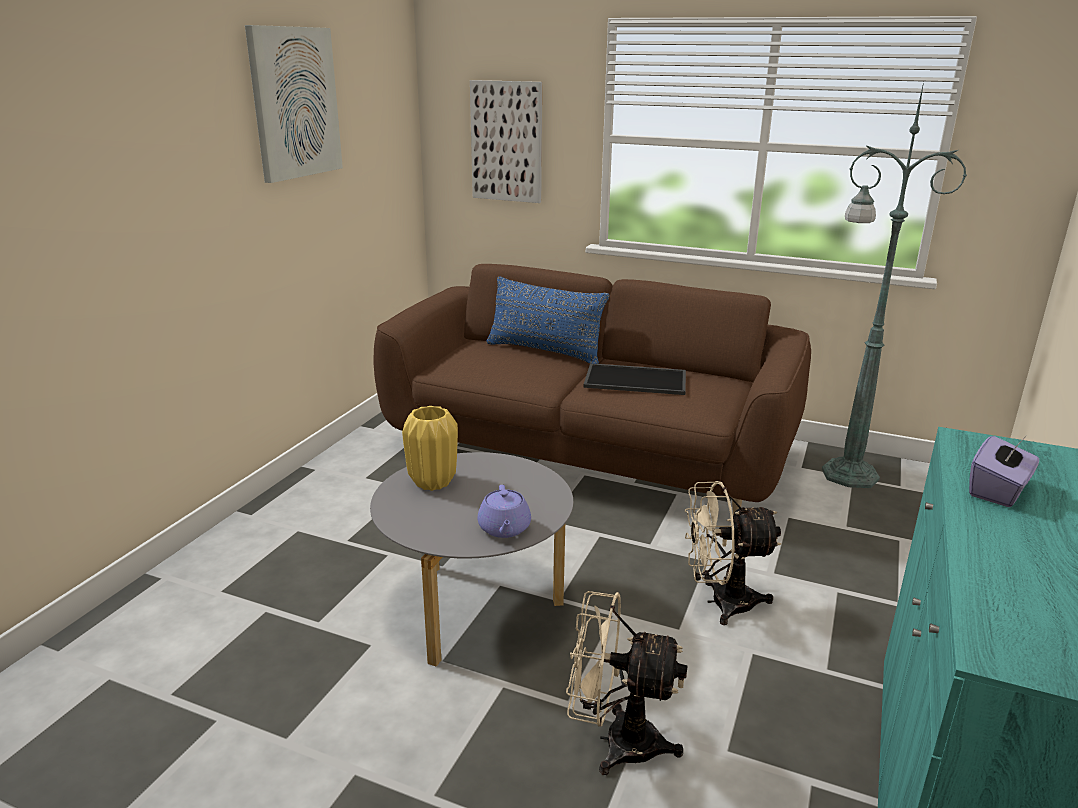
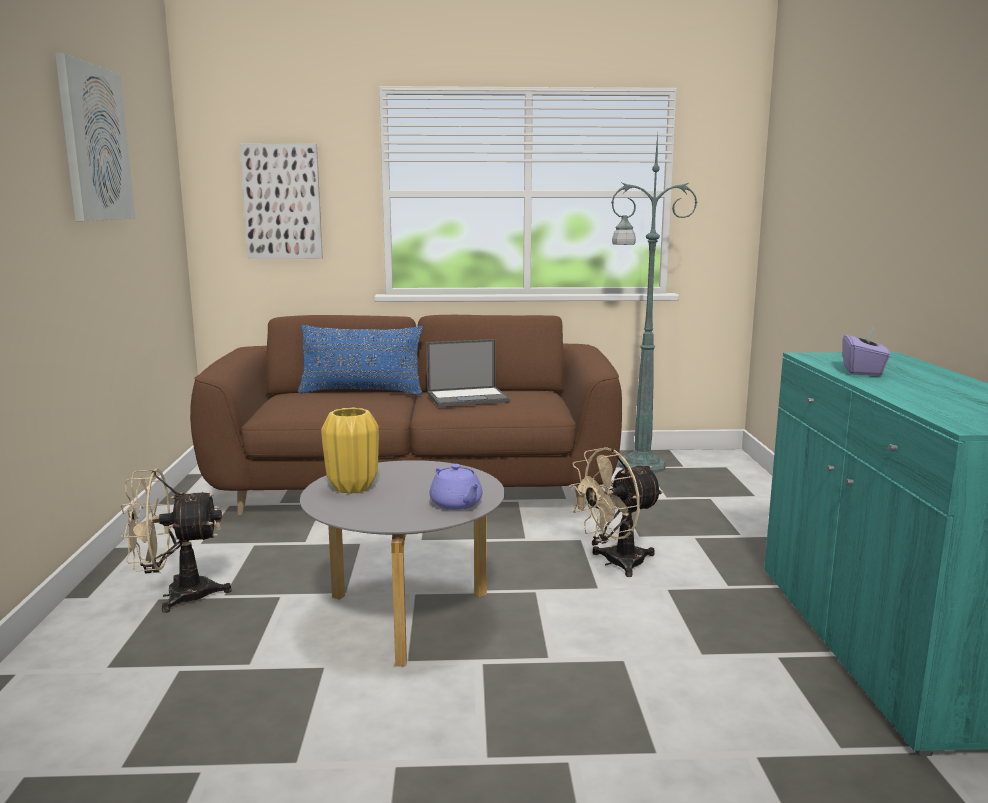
camera: 25 degrees left, 10 degrees down
(616, 741) = (613, 673): beige fan -> beige fan (177, 595)
(636, 379) = (468, 397): tray -> laptop

